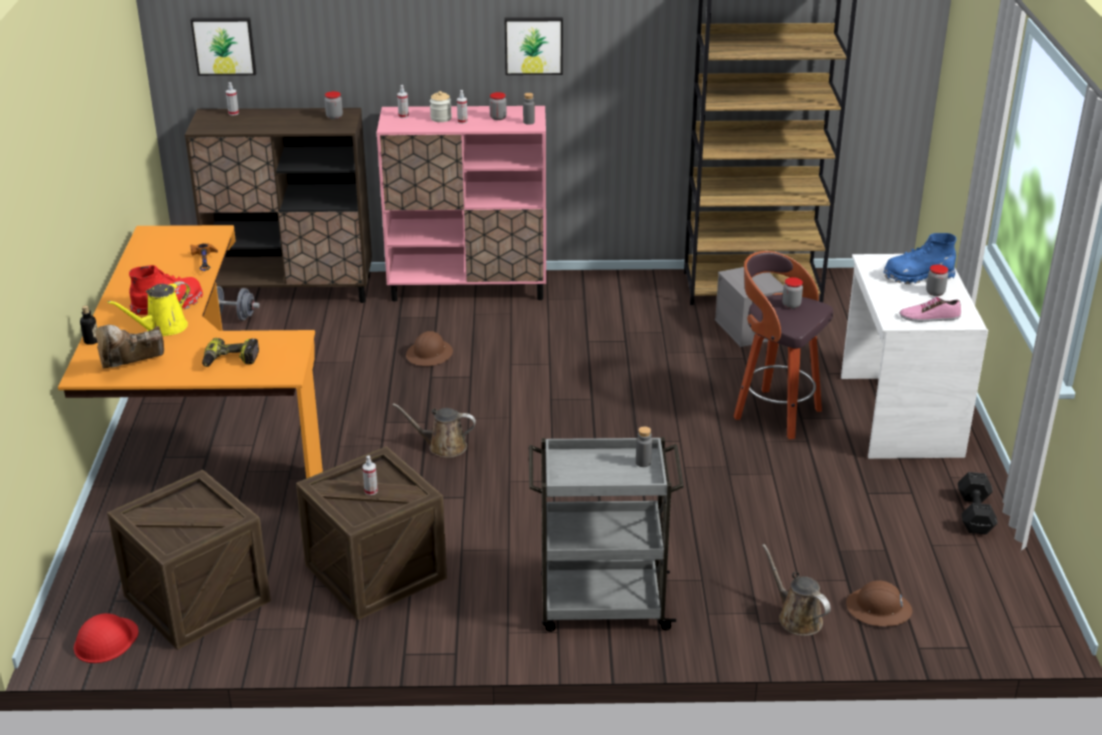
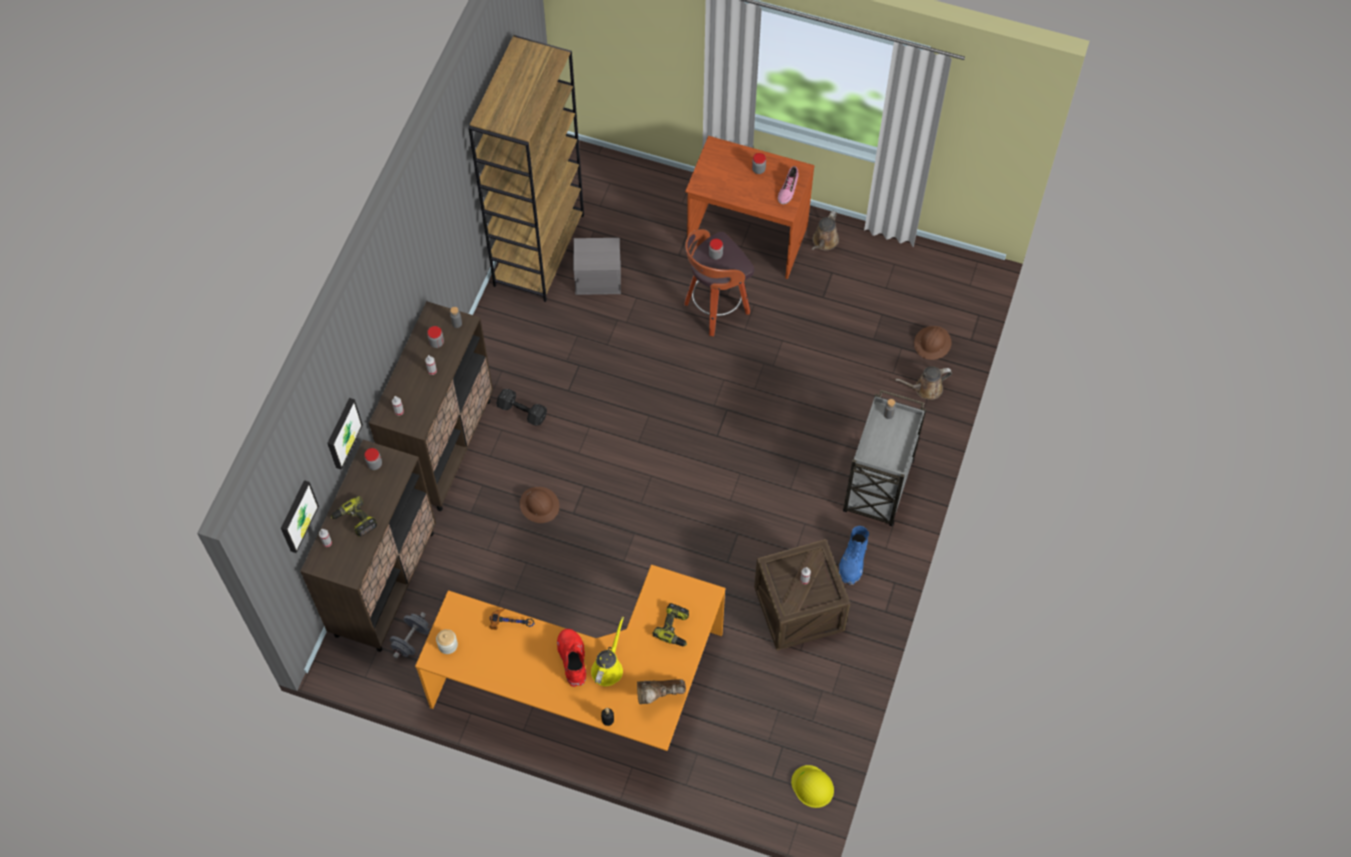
camera: 70 degrees left, 30 degrees up
(105, 640) = (812, 786): red hard hat -> yellow hard hat
(131, 367) = (659, 696): brown boot -> brown boot turned 90 degrees clockwise
(163, 328) = (608, 667): yellow watering can -> yellow watering can turned 135 degrees counterclockwise
(197, 598) = (788, 724): crate -> none
(264, 120) = (355, 520): none -> power drill
(441, 118) = (418, 384): jar -> jar (448, 645)
(443, 447) = (671, 530): brown watering can -> brown watering can (824, 242)
(468, 287) = (444, 447): pink cabinet -> brown cabinet
(533, 45) = (413, 278): picture -> picture (342, 433)
(898, 415) = (746, 238): white desk -> brown desk
(918, 276) = (733, 168): blue boot -> blue boot (853, 561)
(975, 513) = (865, 249): black dumbbell -> black dumbbell (521, 411)

